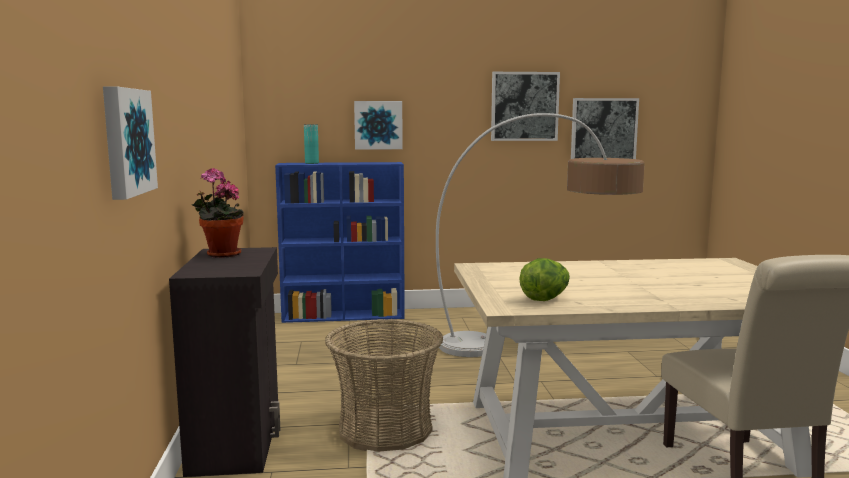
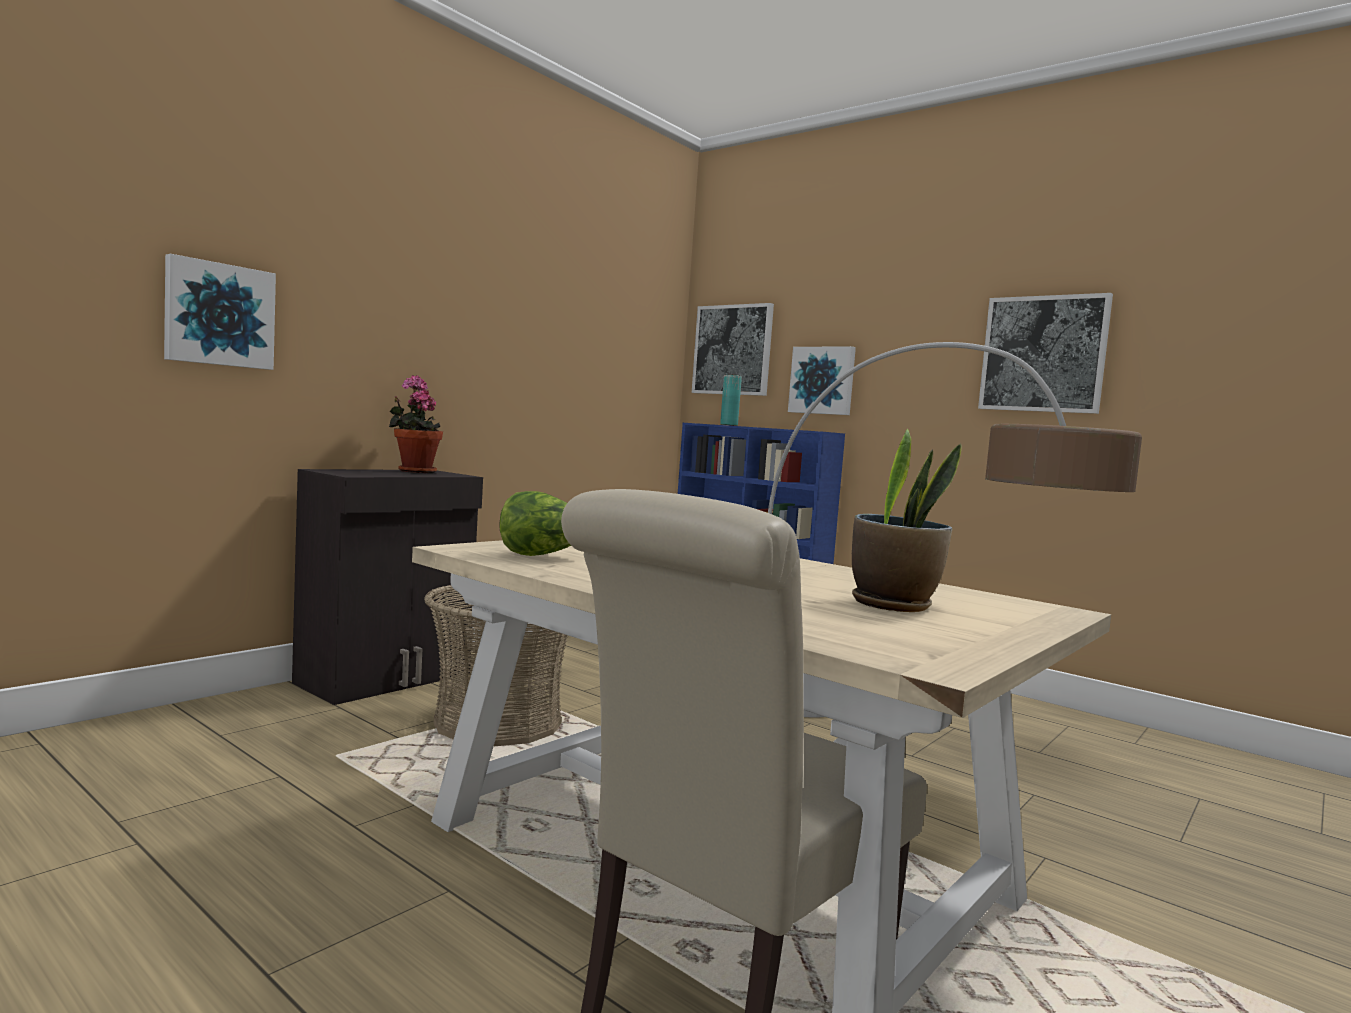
camera: 45 degrees right, 5 degrees down
(603, 131) = (1202, 401): picture -> picture (733, 350)
(709, 277) = (893, 604): none -> potted plant

